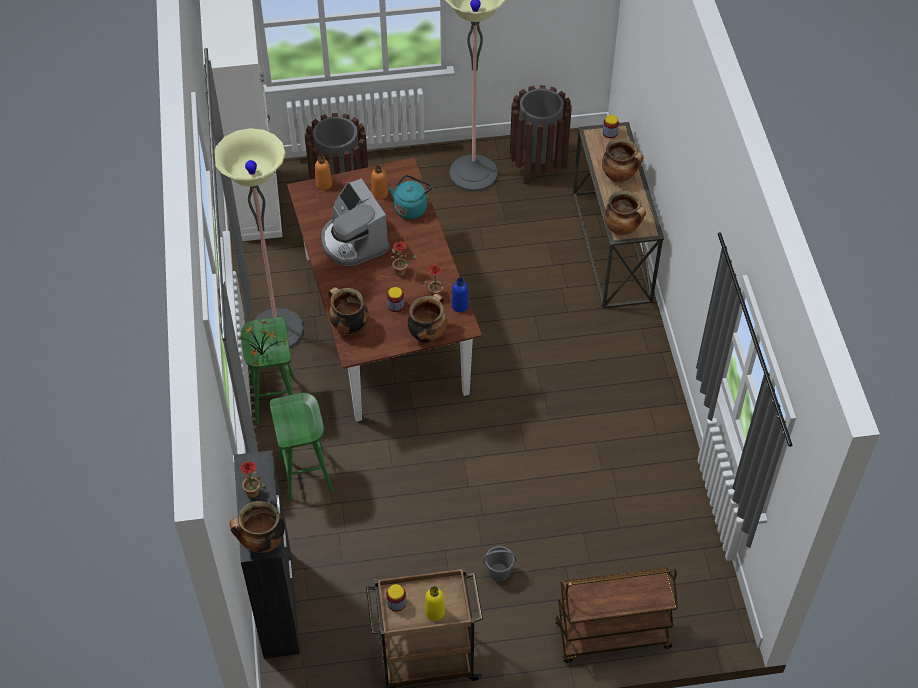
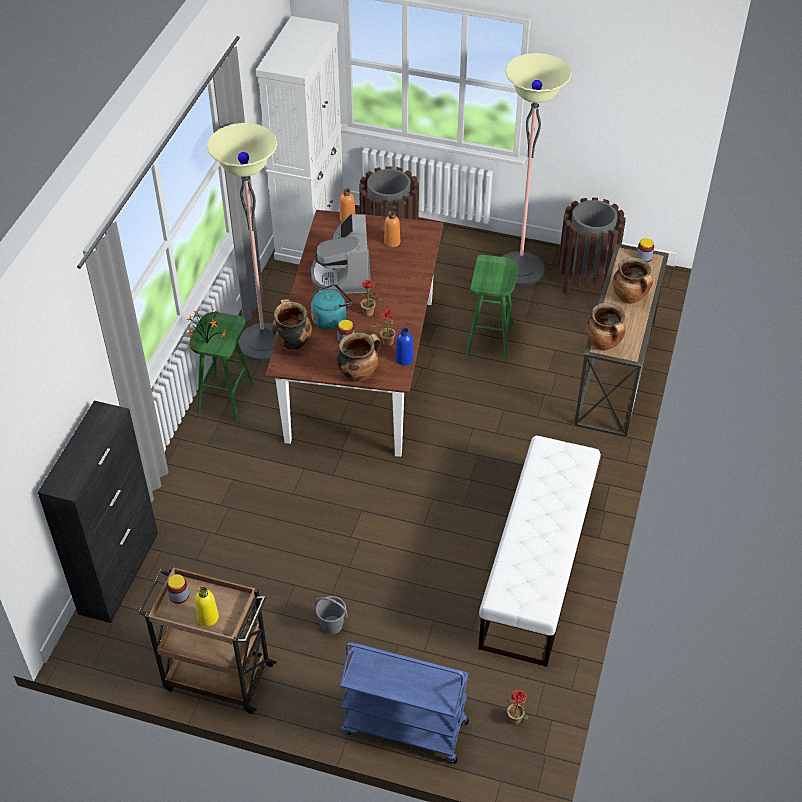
camera: 25 degrees right, 5 degrees down
(255, 493) = (89, 439): potted plant -> potted plant (517, 720)
(262, 543) = (66, 483): cooking pot -> none
(306, 475) = (213, 472): green stool -> green stool (490, 341)
(411, 208) = (413, 262): turquoise kettle -> turquoise kettle (331, 319)
(611, 636) = (403, 728): brown cart -> blue cart
(643, 450) = (537, 567): none -> white bench

